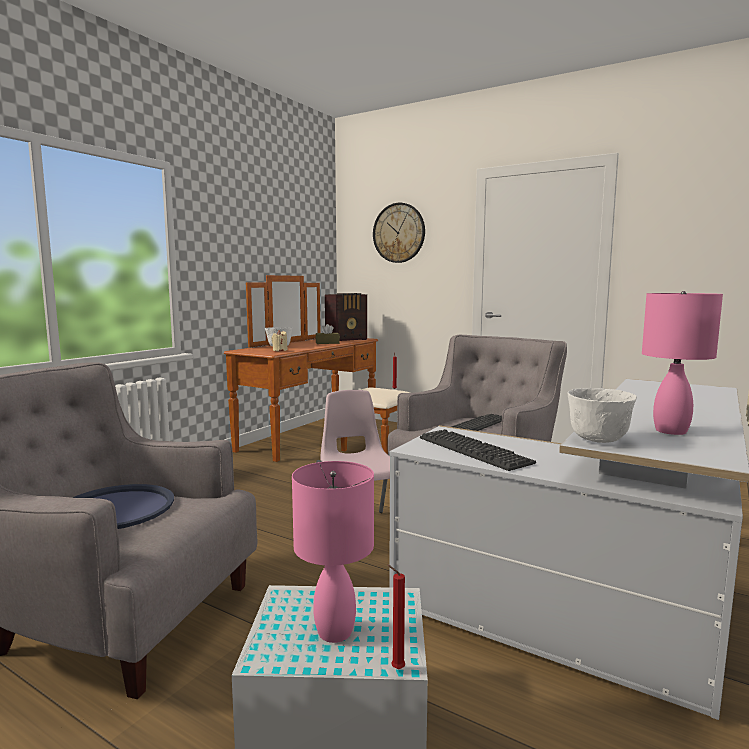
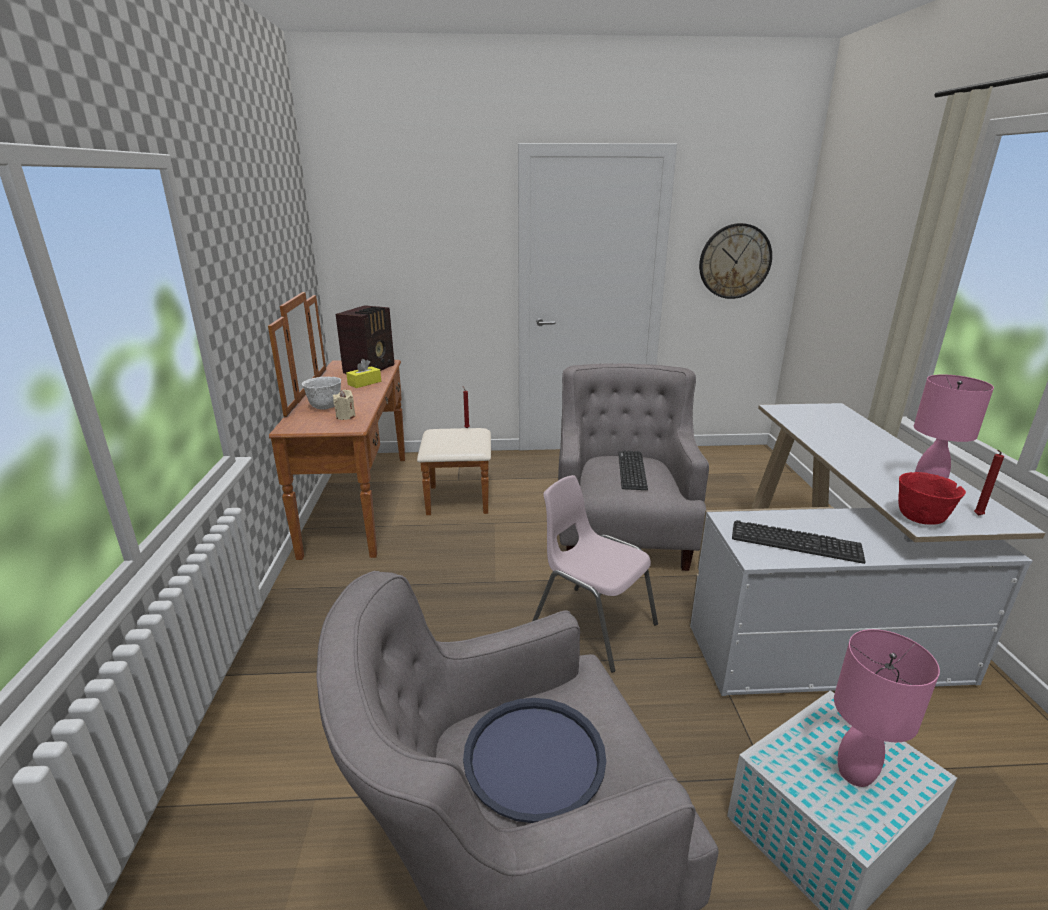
camera: 35 degrees left, 15 degrees up
(327, 343) = (364, 383): brown tissue box -> yellow tissue box
(395, 668) = (932, 781): red candle -> red candle (977, 515)
(399, 233) = (413, 220): wall clock -> wall clock (734, 261)
(599, 440) = (921, 519): white bowl -> red bowl

